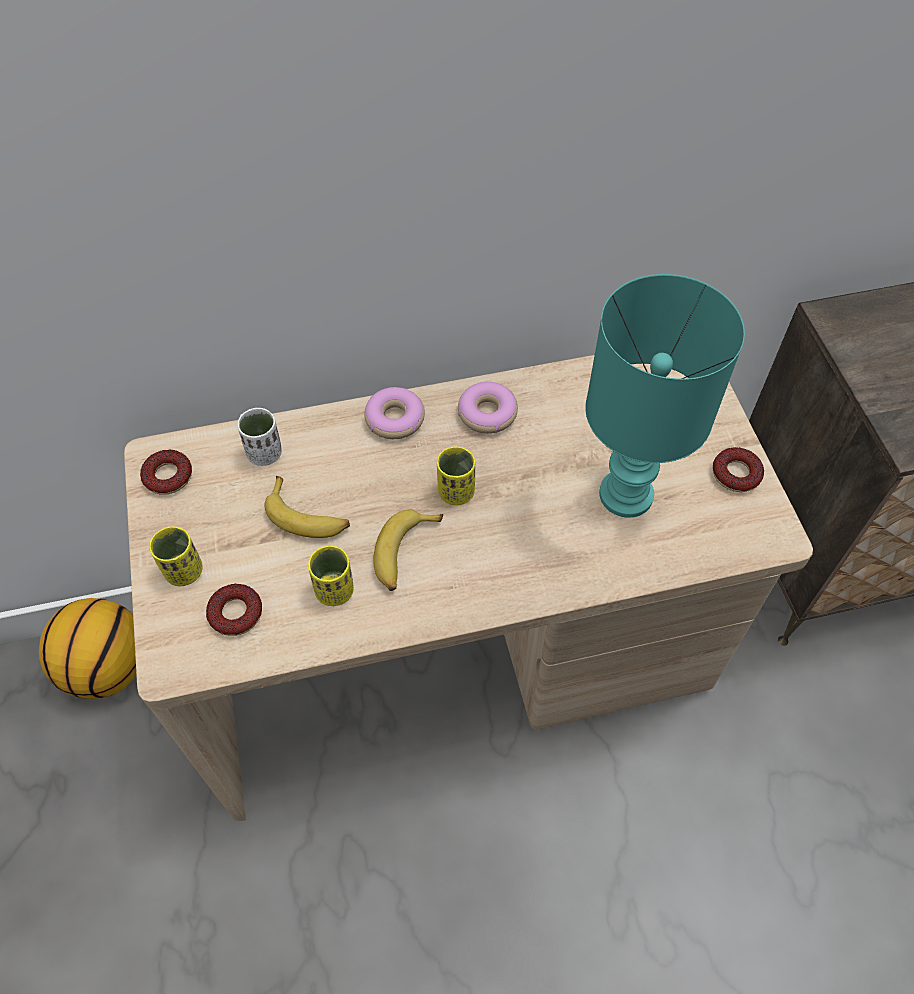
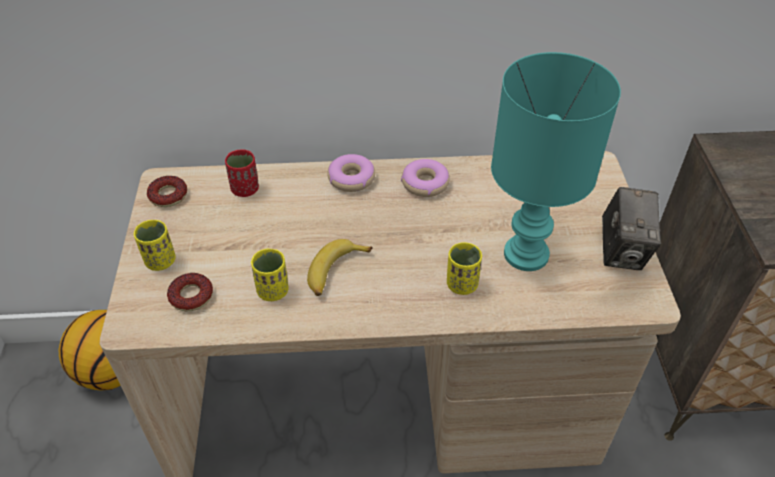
camera: 10 degrees right, 10 degrees down
(265, 453) = (245, 189): white cup -> red cup
(308, 516) = (266, 236): banana -> none
(456, 492) = (387, 234): yellow cup -> yellow cup (462, 284)
(736, 474) = (622, 251): donut -> camera

